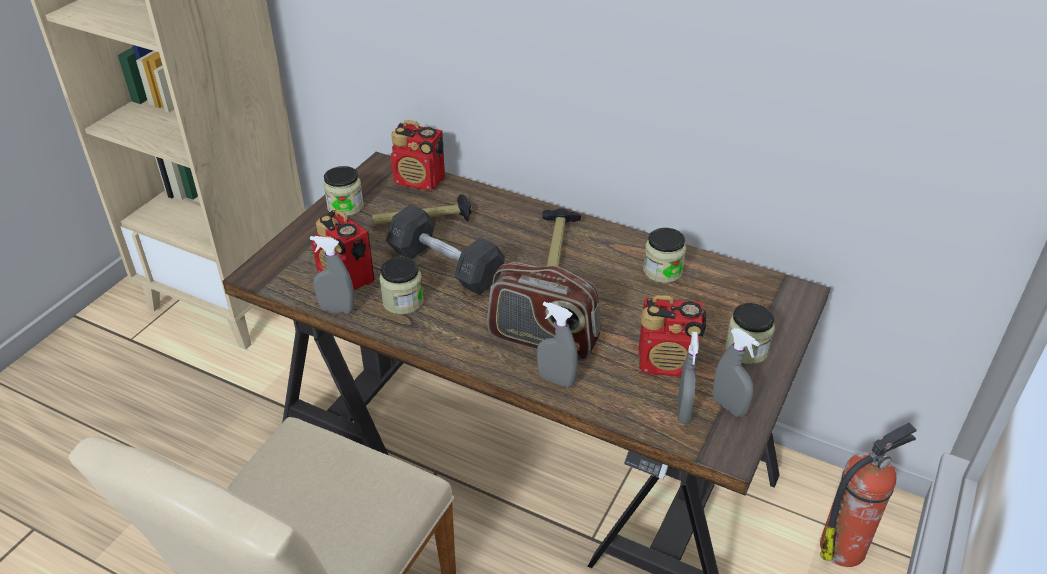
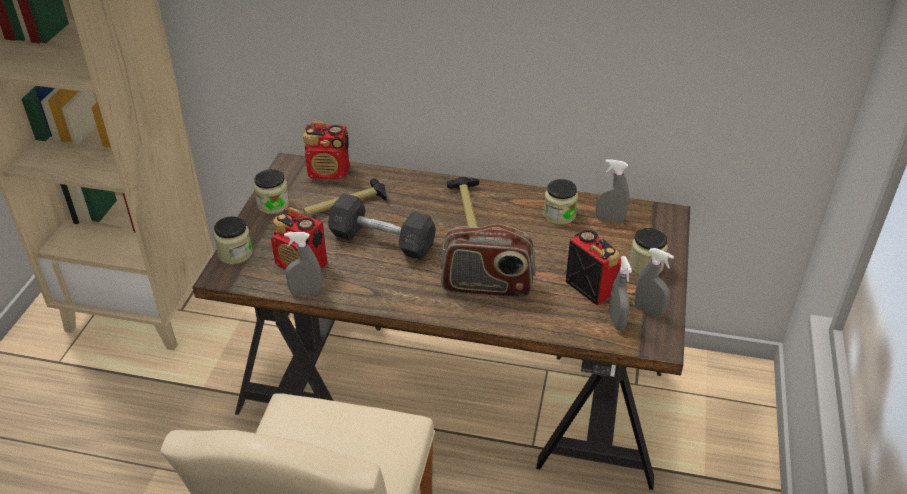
camera: 15 degrees left, 0 degrees up
(403, 301) = (359, 276): jar -> jar (235, 253)
(556, 380) = (510, 316): grey spray bottle -> grey spray bottle (609, 219)
(667, 363) = (590, 287): radio -> radio turned 120 degrees counterclockwise
(845, 546) = (726, 409): fire extinguisher -> none

